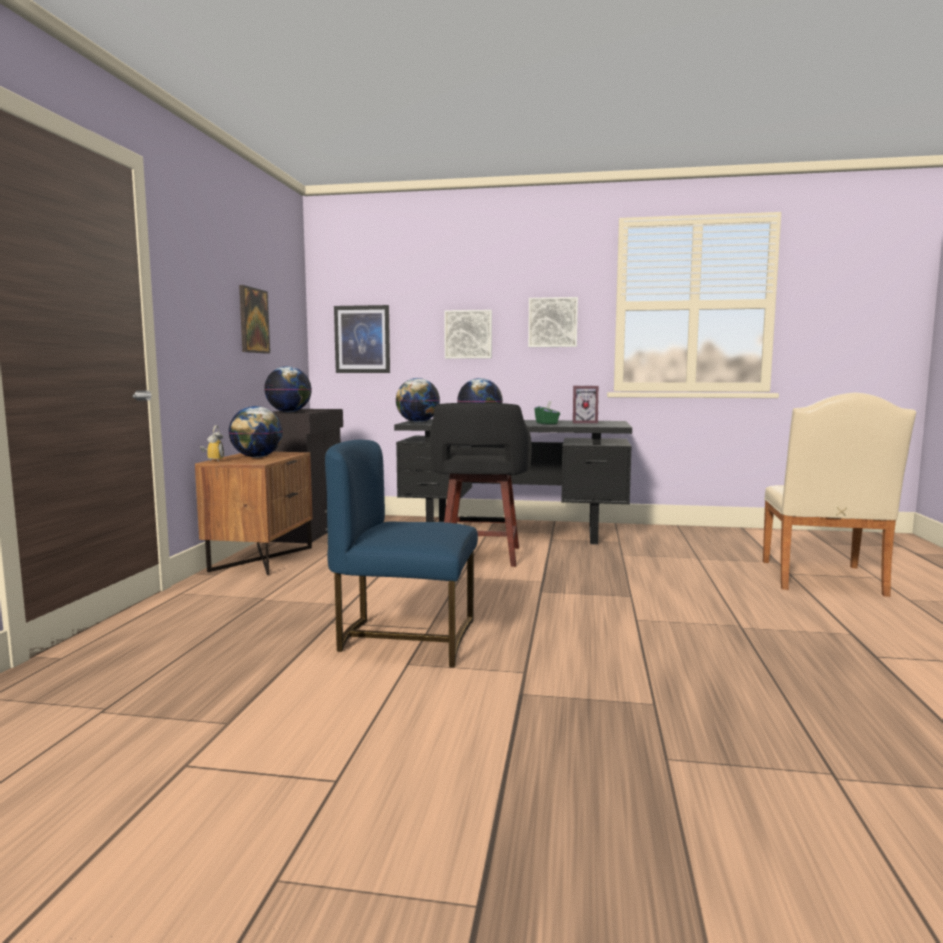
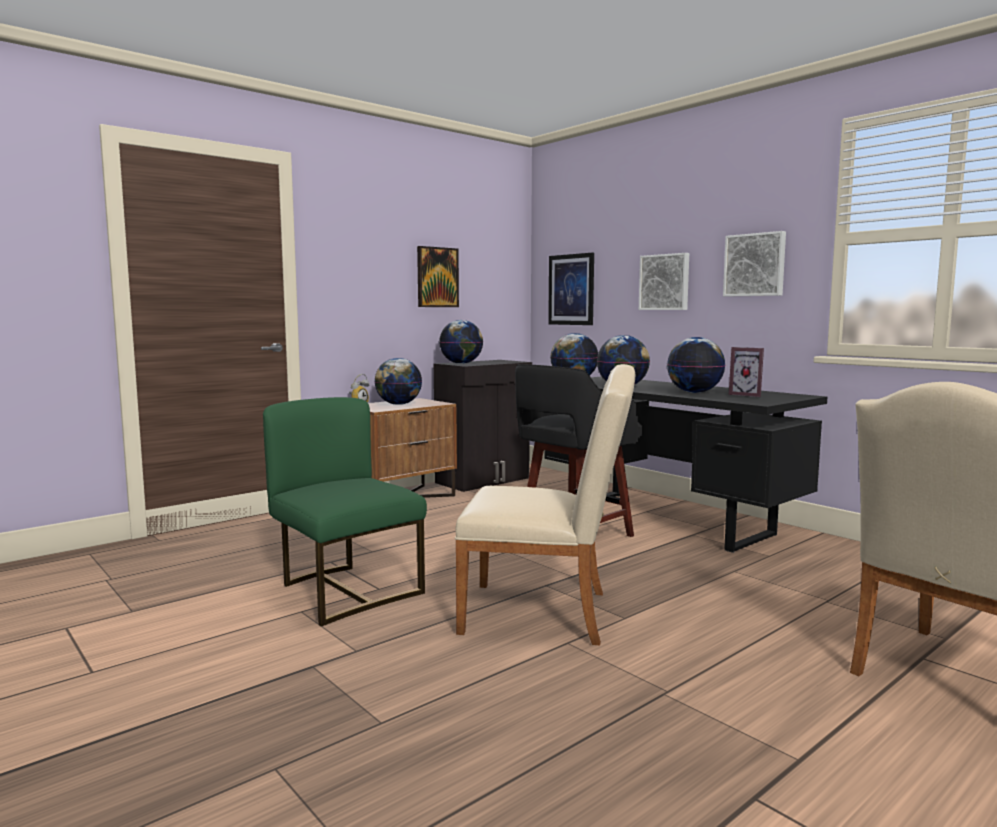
camera: 40 degrees right, 0 degrees up
(406, 638) = (345, 591): blue chair -> green chair
(547, 423) = (694, 392): green tissue box -> globe
(583, 607) = (547, 613): none -> beige chair

